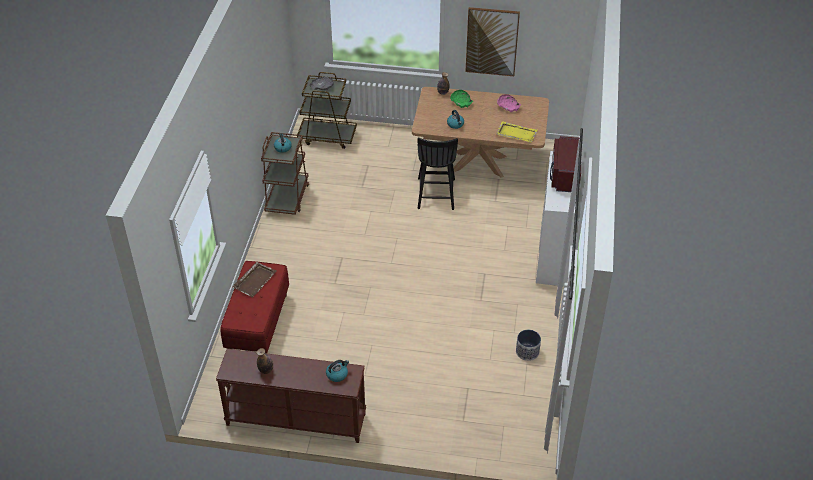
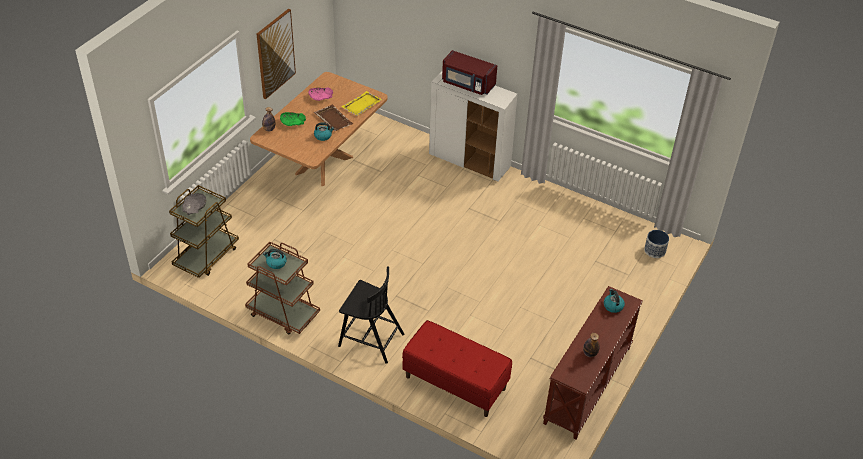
camera: 70 degrees left, 0 degrees up
(255, 280) = (437, 348): brown tray -> brown tray (333, 119)
(436, 193) = (346, 205): black chair -> black chair (370, 339)
(527, 352) = (570, 213): planter -> planter (654, 251)

